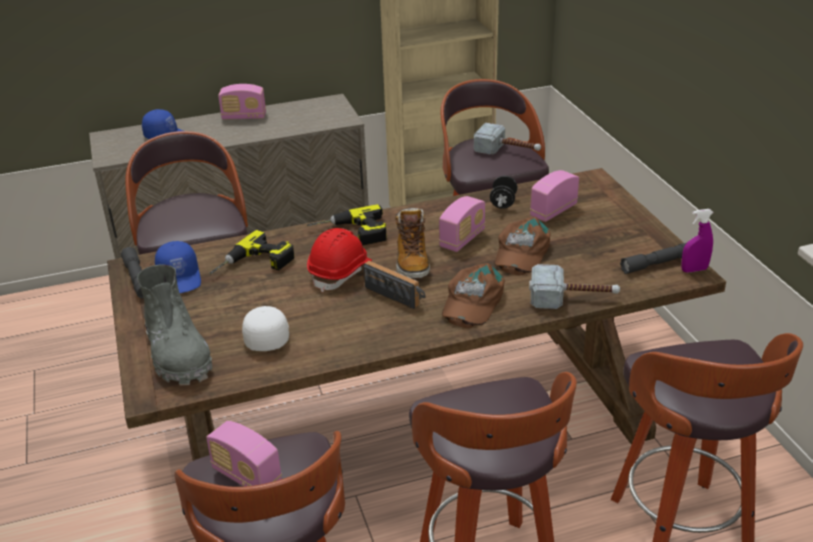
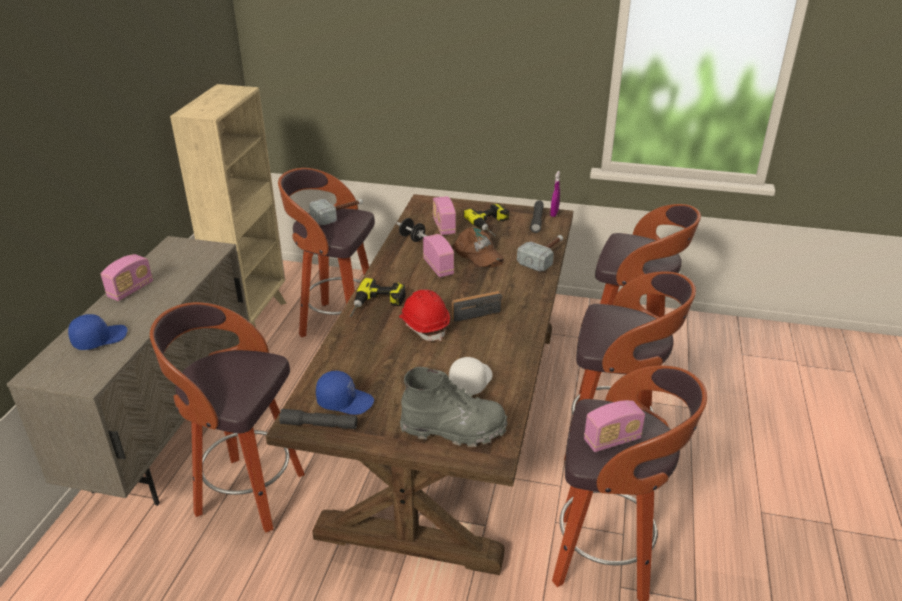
camera: 60 degrees left, 0 degrees up
(254, 265) = (369, 360): power drill -> power drill (492, 225)
(266, 335) = (470, 381): white cap -> white cap turned 90 degrees clockwise
(412, 262) = (443, 294): boot -> none
(472, 301) = (513, 289): brown cap -> none

